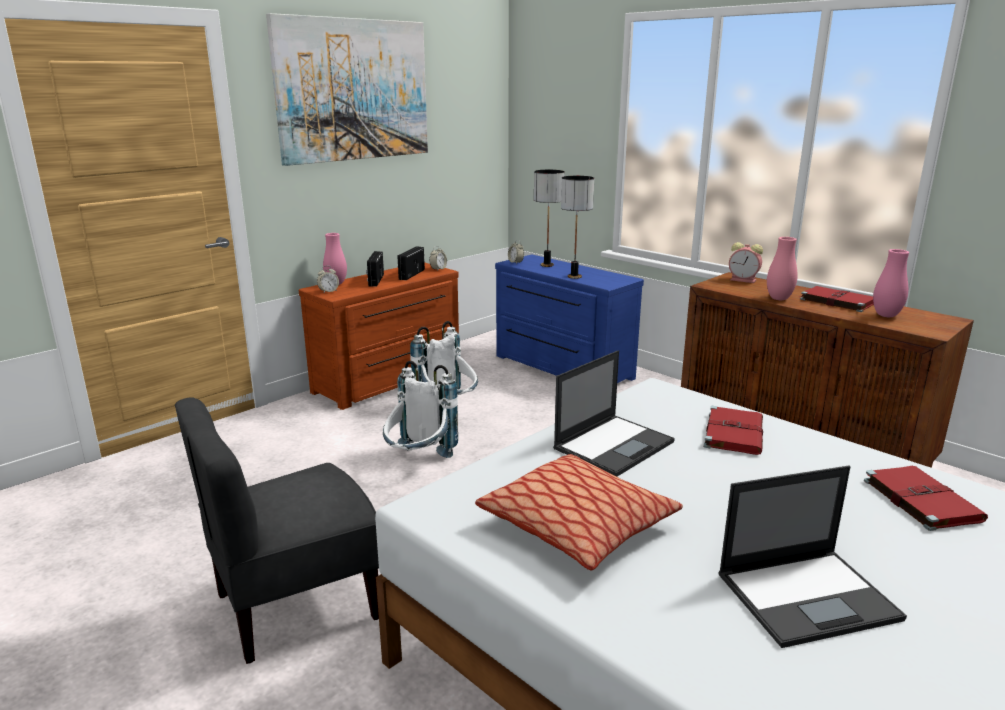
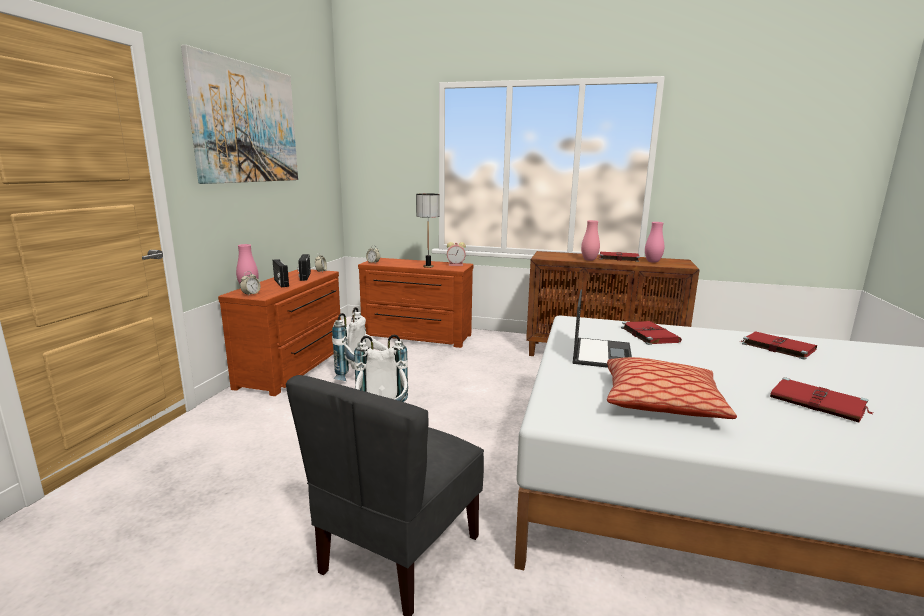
camera: 30 degrees left, 5 degrees down
(547, 265) = (398, 262): table lamp -> none
(561, 368) = (416, 336): blue dresser -> brown dresser
(744, 280) = (553, 253): alarm clock -> alarm clock (456, 265)
(808, 596) = (819, 403): laptop -> red book

